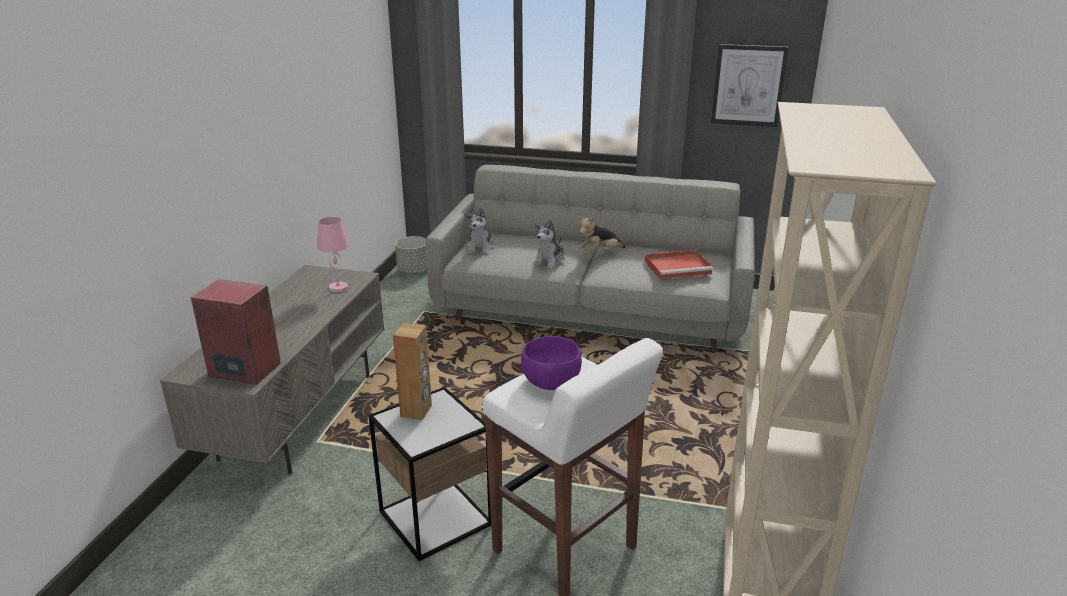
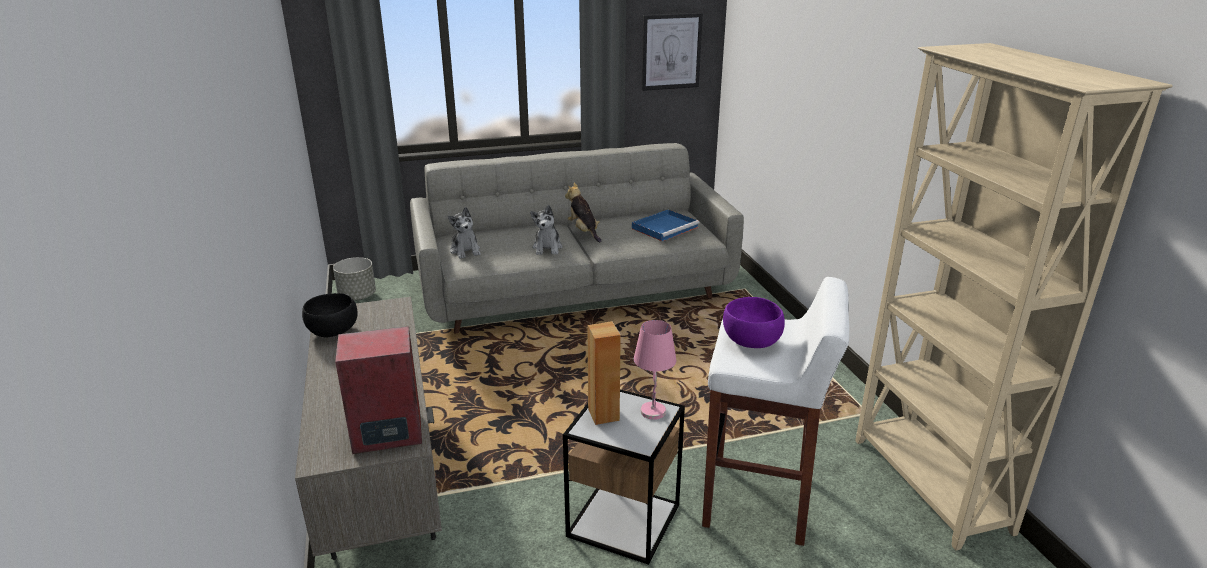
camera: 30 degrees left, 0 degrees up
(298, 285) = (334, 331): none -> black bowl
(338, 288) = (385, 322): pink table lamp -> pink table lamp (653, 412)
(599, 254) = (584, 231): plush toy -> plush toy turned 120 degrees clockwise
(678, 267) = (665, 227): red tray -> blue tray

